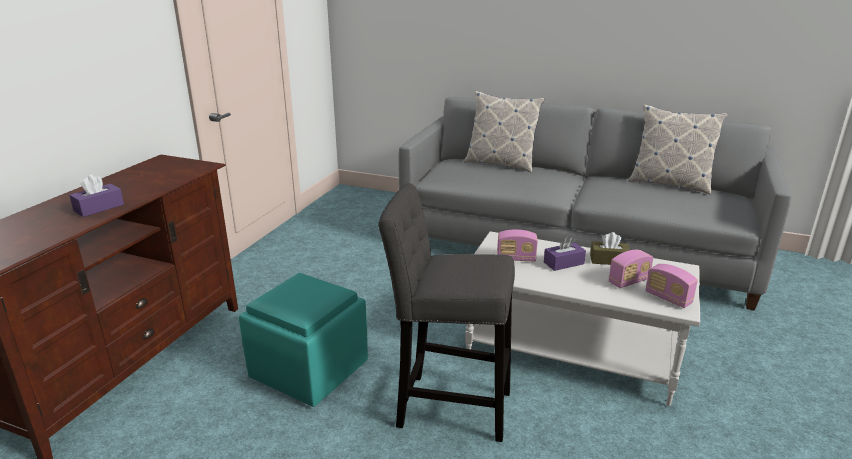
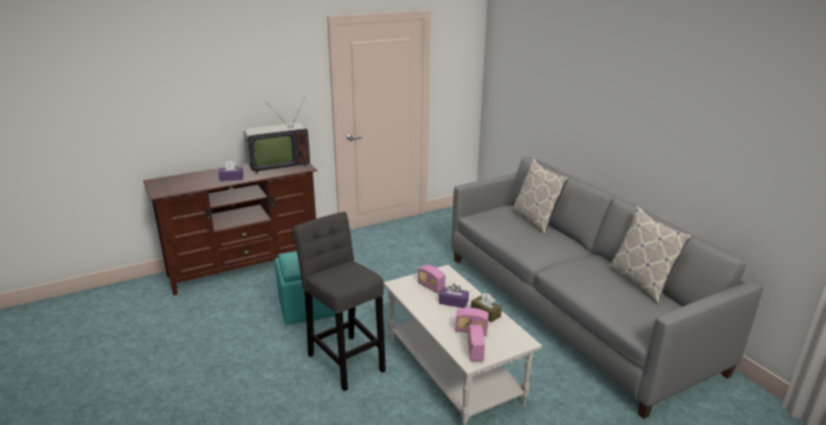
camera: 40 degrees right, 0 degrees up
(149, 174) = (277, 165): none -> television

